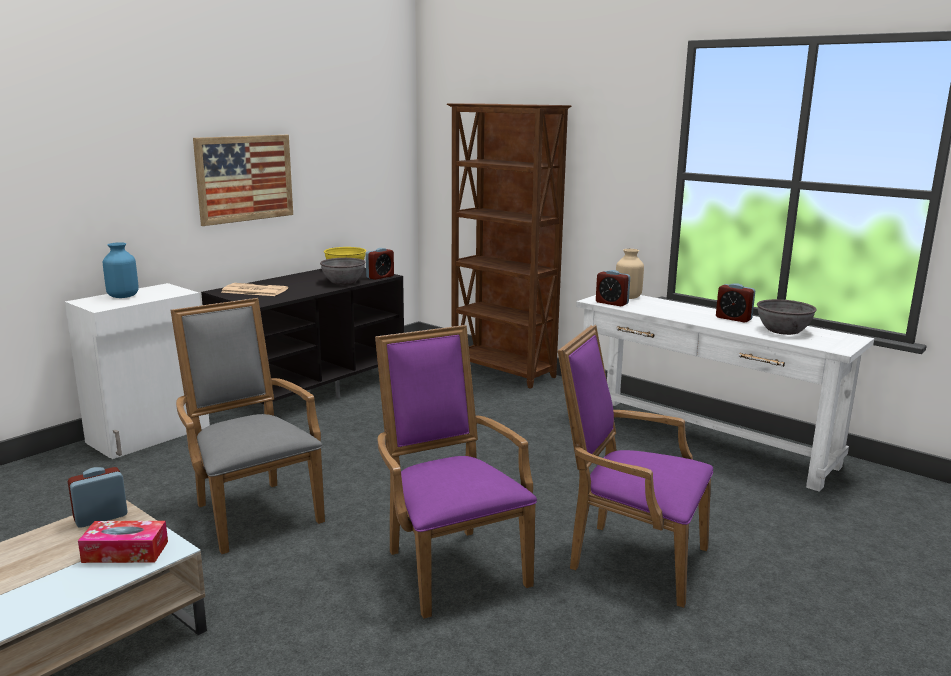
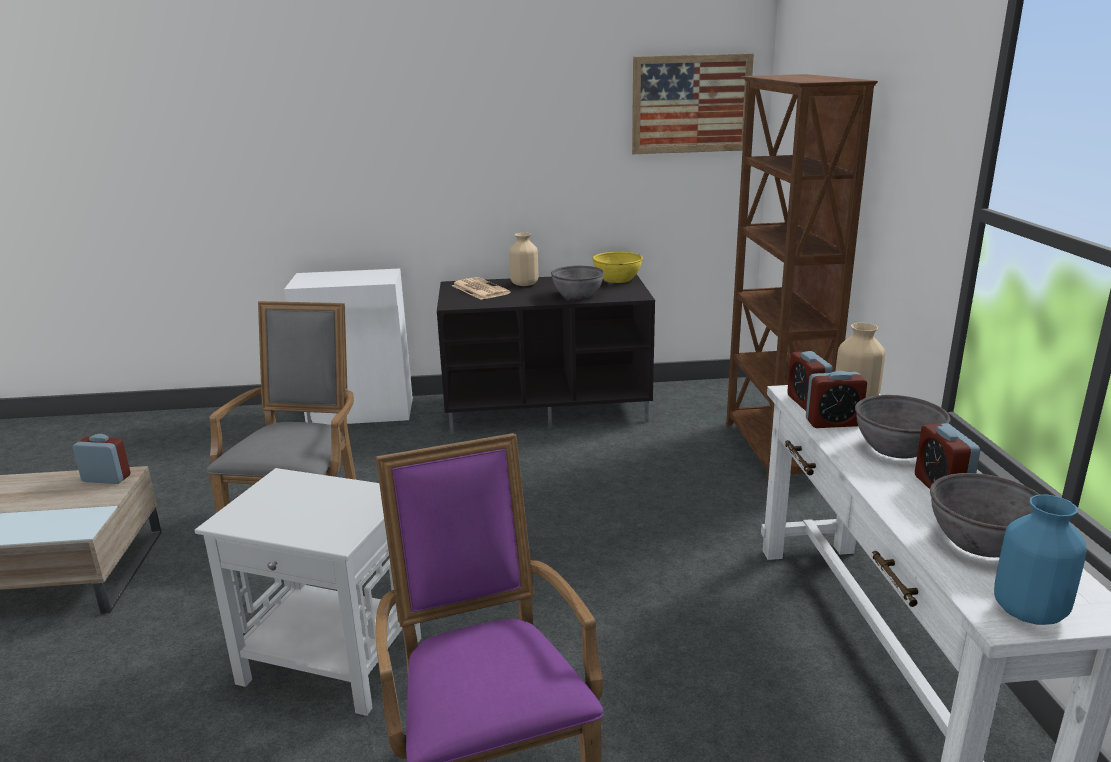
camera: 45 degrees right, 5 degrees up
(124, 296) = (339, 276): blue vase -> blue vase (1030, 611)
(125, 552) = (62, 516): tissue box -> none
(245, 178) = (500, 164): picture -> picture (691, 104)
(281, 282) = (524, 284): none -> beige vase
(380, 277) = (627, 296): alarm clock -> alarm clock (833, 423)
(450, 564) = (333, 661): purple armchair -> white side table
(687, 310) = (897, 448): none -> grey bowl

